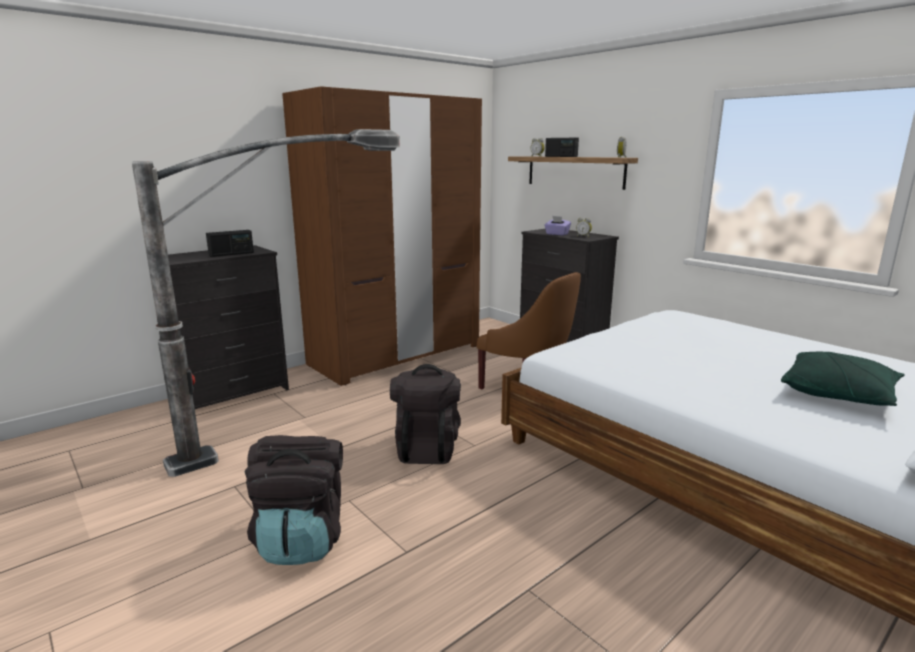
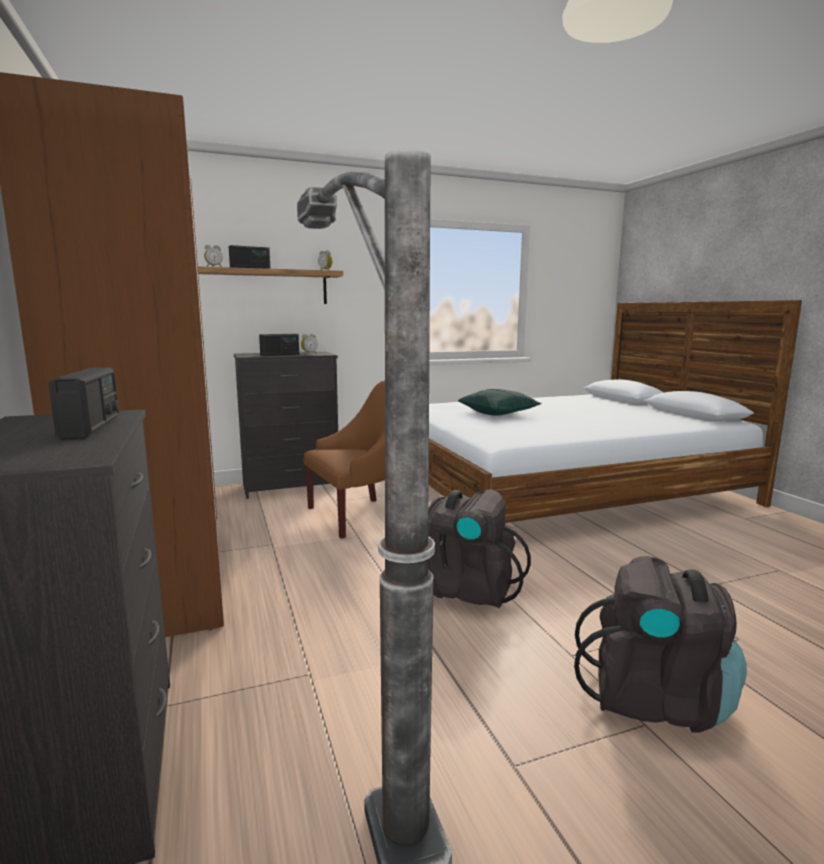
camera: 70 degrees left, 5 degrees down
(557, 234) = (280, 355): purple tissue box -> radio
(838, 394) = (604, 411): green pillow -> green pillow (498, 413)

